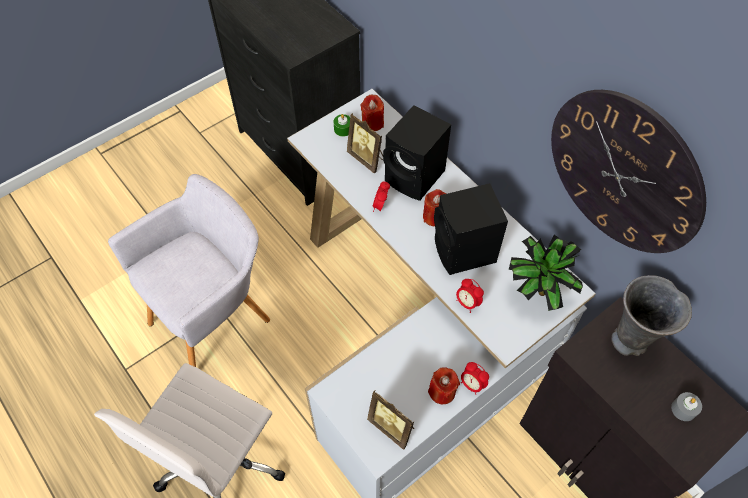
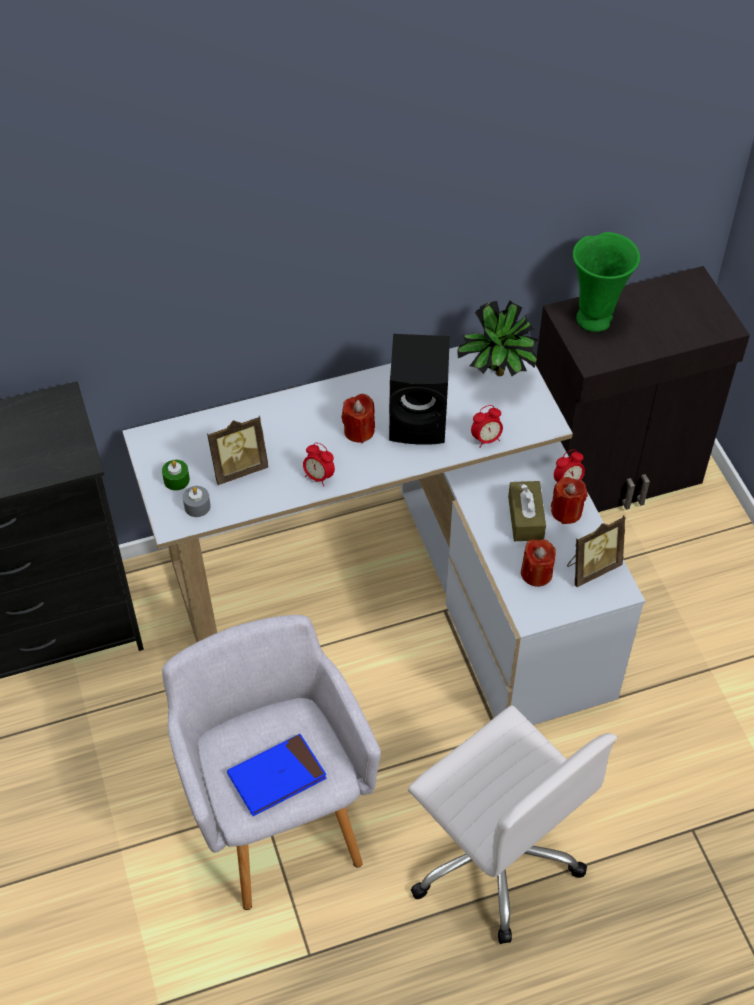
camera: 70 degrees left, 5 degrees down
(175, 282) = (277, 777): none -> blue book
(372, 123) = (183, 446): red candle -> red candle (536, 573)
(416, 177) = (293, 430): black speaker -> none
(422, 363) = (525, 518): none -> brown tissue box
(624, 172) = (493, 197): wall clock -> none
(630, 342) = (596, 318): grey vase -> green vase
(683, 409) = (676, 309): grey candle -> grey candle (197, 506)

